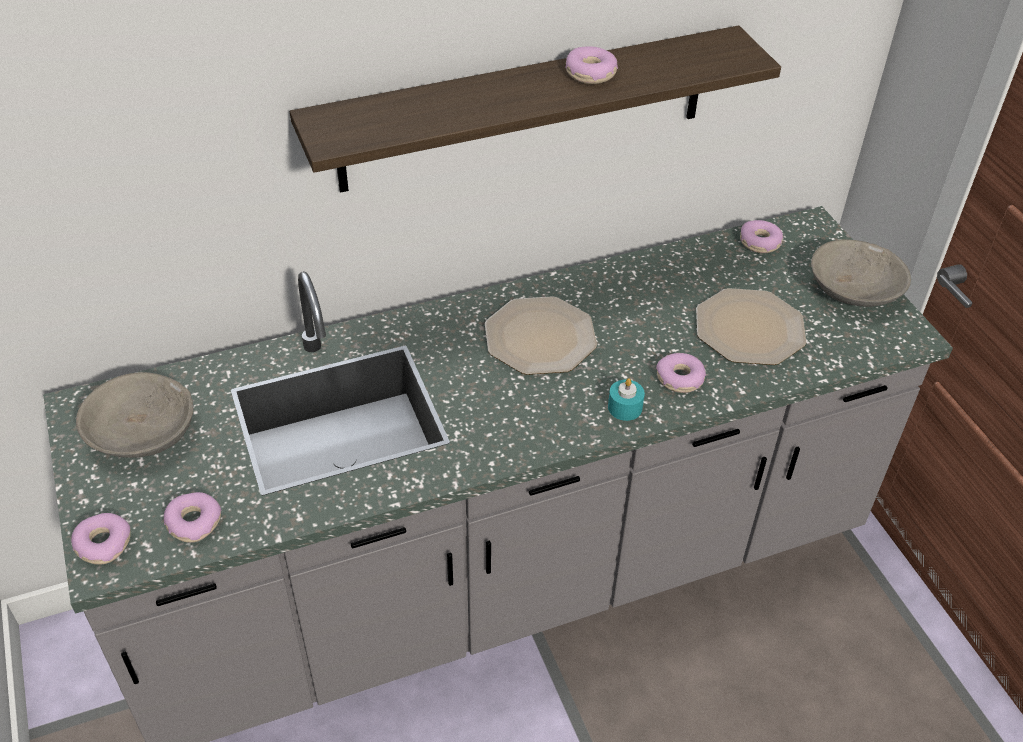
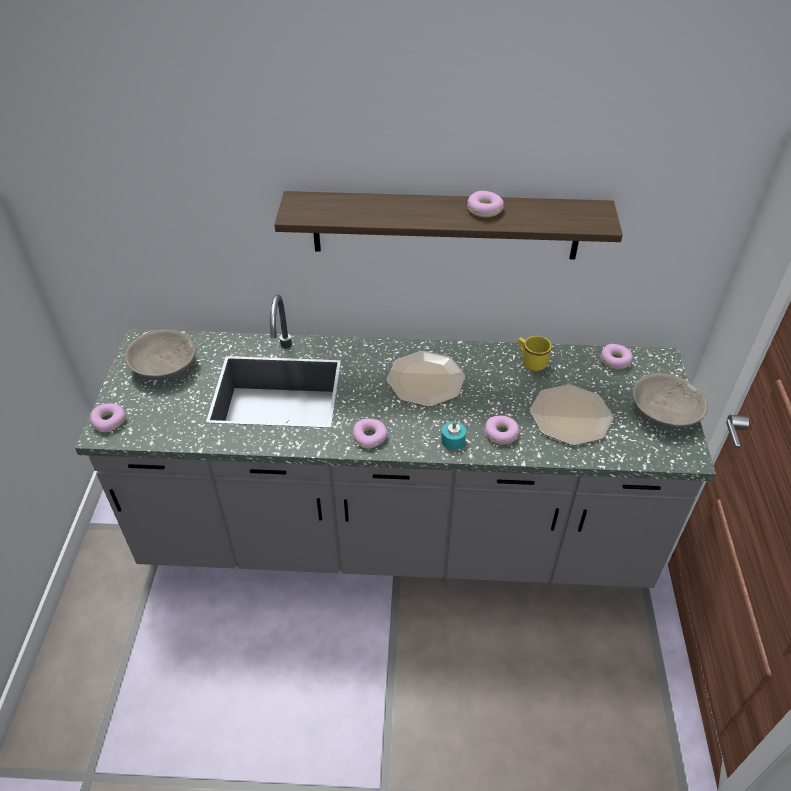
camera: 25 degrees right, 0 degrees up
(194, 522) = (161, 425): donut -> donut (369, 437)
(659, 273) = (531, 361): none -> yellow mug

